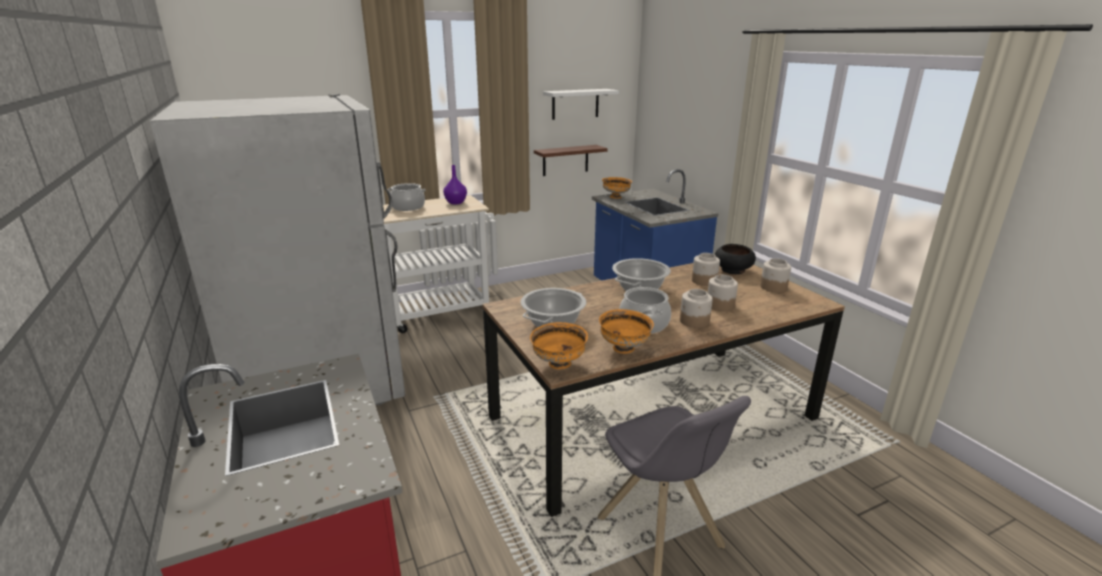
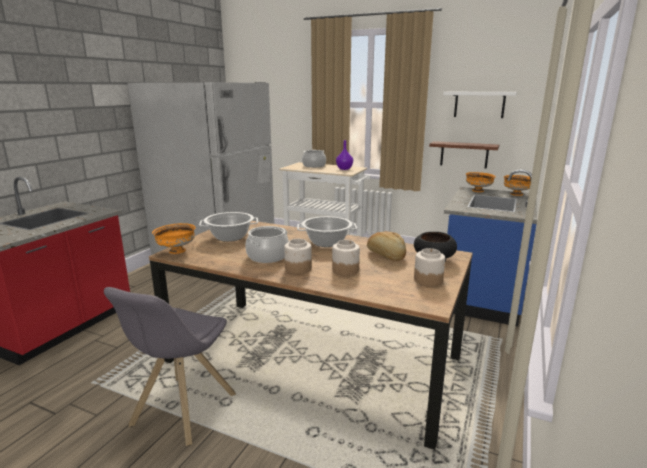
camera: 50 degrees right, 5 degrees down
(624, 348) = (220, 260): orange bowl -> orange bowl (517, 194)
(704, 281) = (386, 255): jar -> bread

